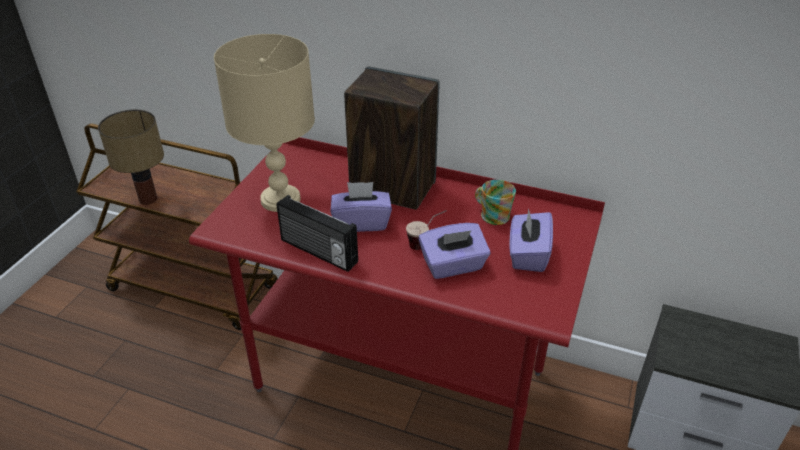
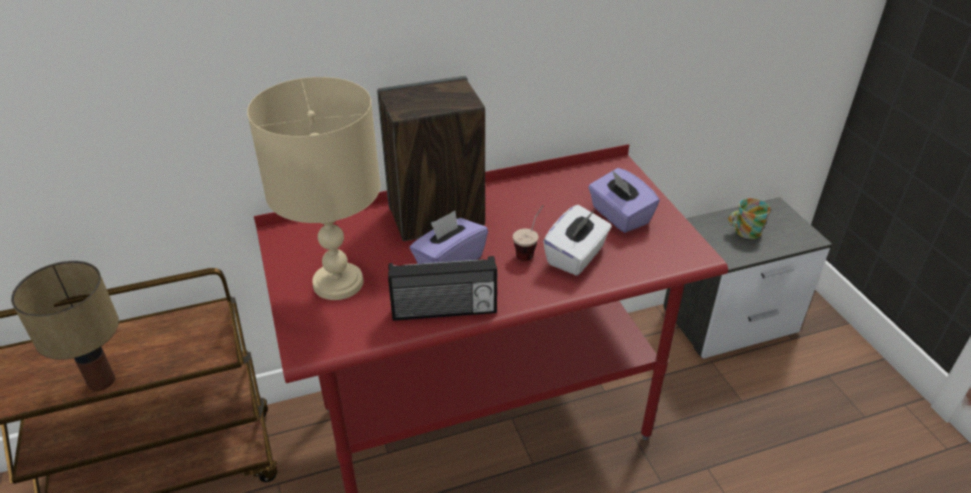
camera: 40 degrees left, 0 degrees up
(453, 266) = (576, 256): purple tissue box -> white tissue box
(492, 214) = (550, 197): mug -> mug (743, 231)

